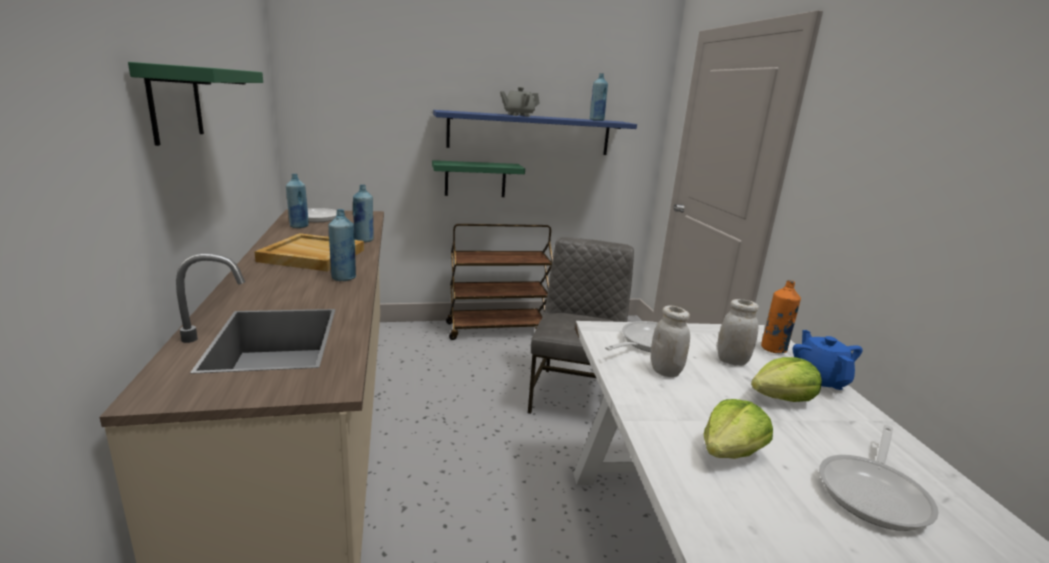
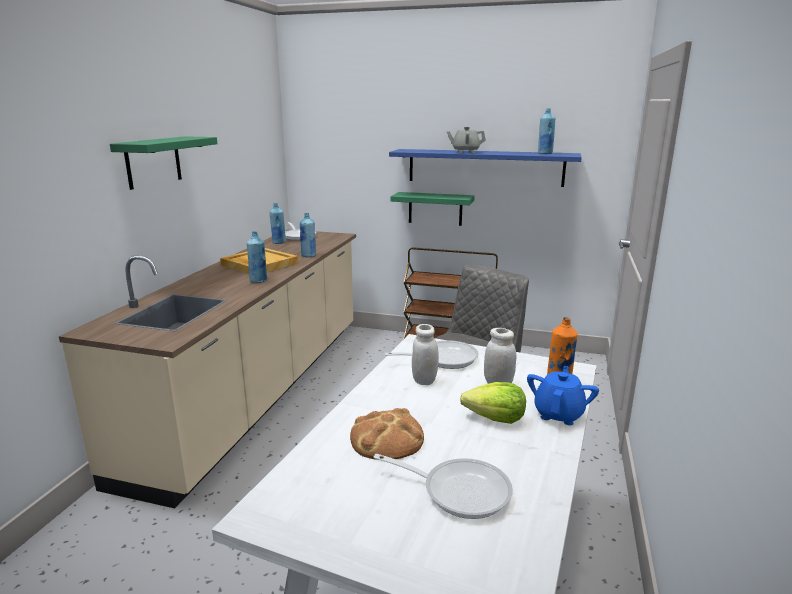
camera: 30 degrees right, 0 degrees up
(730, 452) = (387, 438): lettuce -> bread
(874, 492) = (459, 491): frying pan -> frying pan turned 135 degrees counterclockwise

